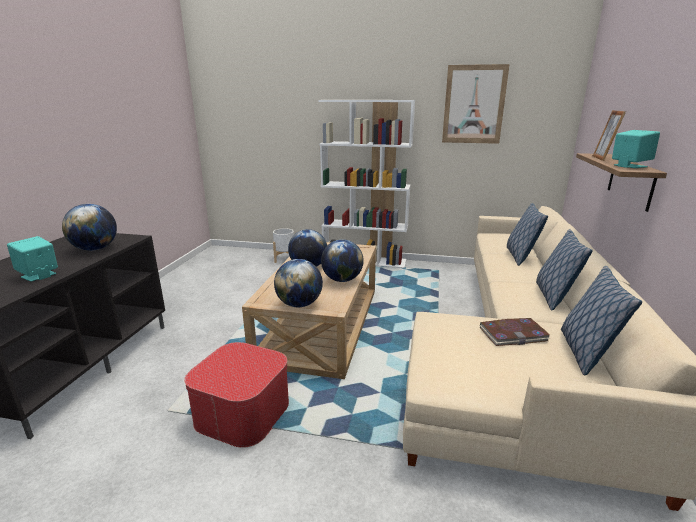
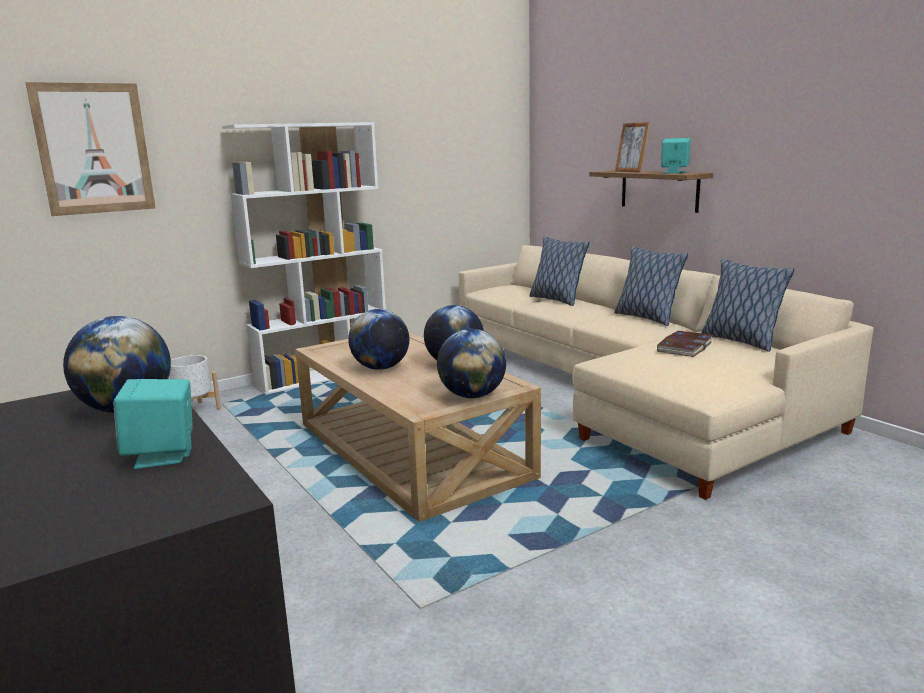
camera: 45 degrees left, 5 degrees down
(242, 412) = (506, 555): ottoman -> none
(474, 105) = (426, 128): picture -> picture (94, 149)

